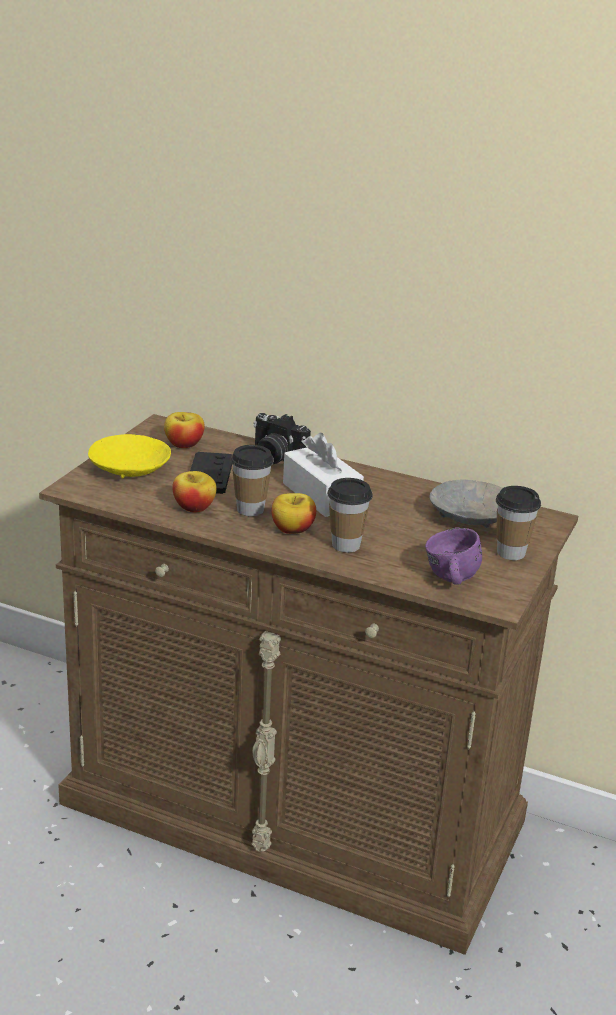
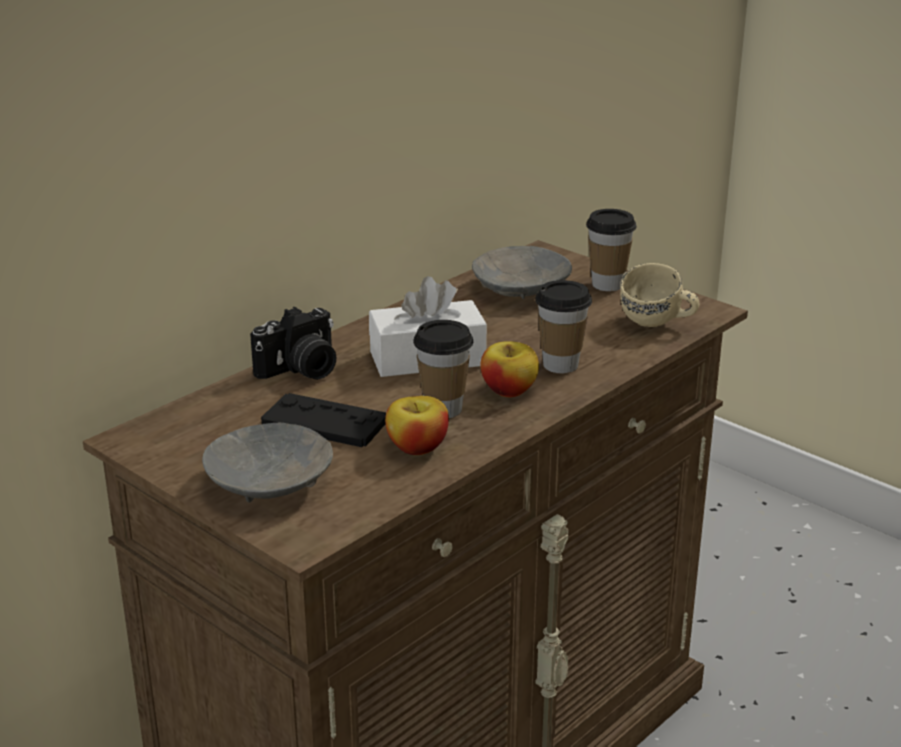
camera: 70 degrees left, 0 degrees up
(131, 470) = (271, 482): yellow bowl -> grey bowl
(184, 444) = (213, 429): apple -> none
(449, 580) = (656, 324): purple mug -> beige mug

